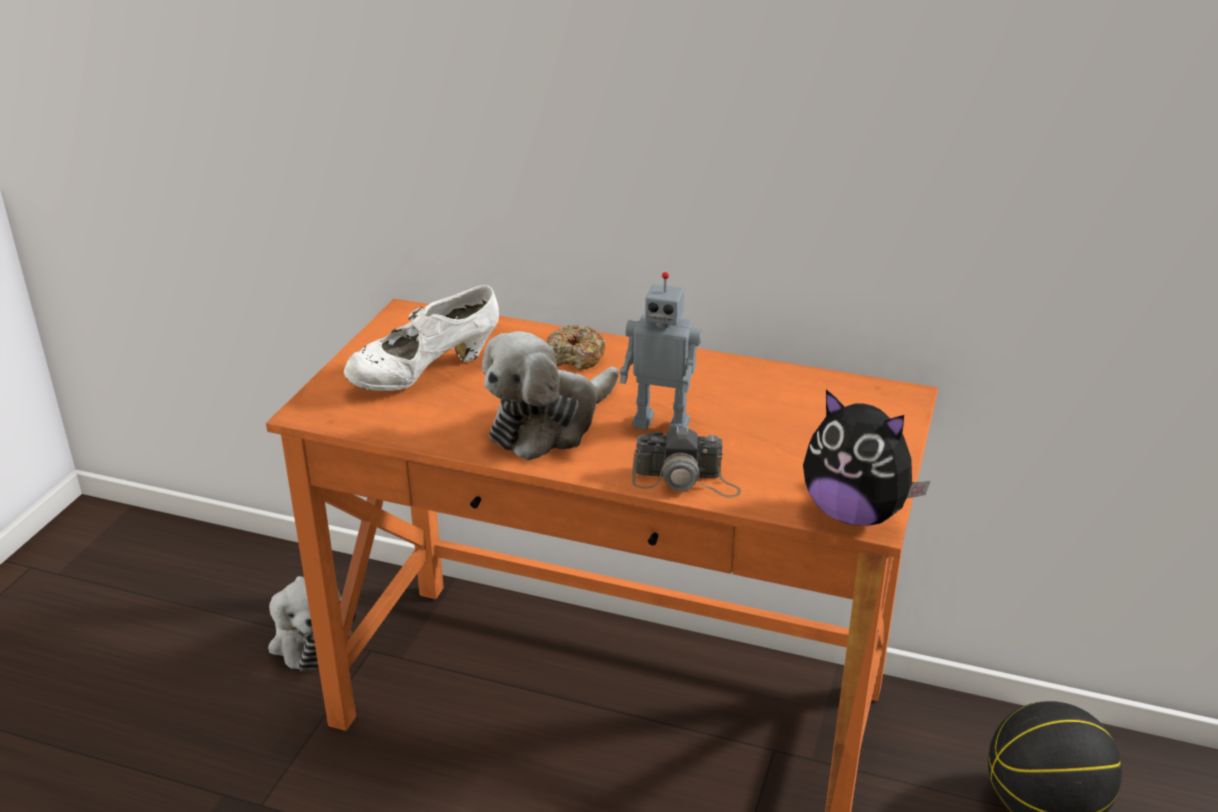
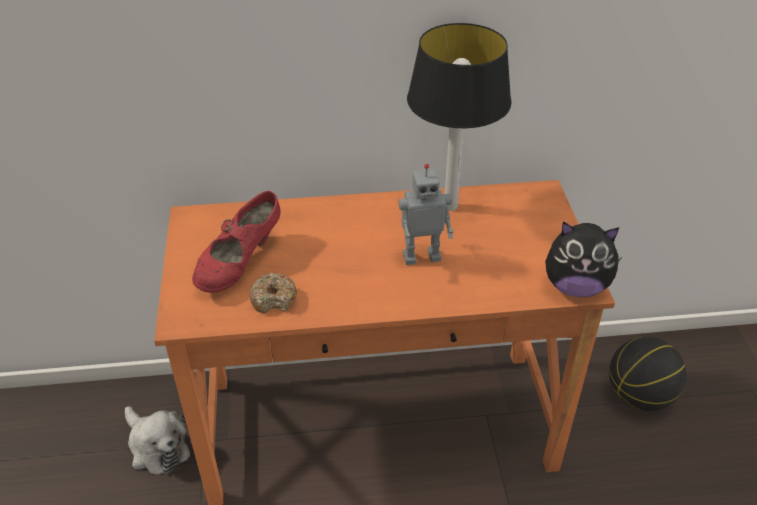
camera: 25 degrees left, 10 degrees up
(425, 374) = (240, 264): white shoe -> red shoe
(548, 424) = (351, 279): plush toy -> none
(575, 357) = (331, 220): donut -> donut (274, 299)
(686, 480) = (465, 295): camera -> none
(751, 379) = (451, 205): none -> table lamp

